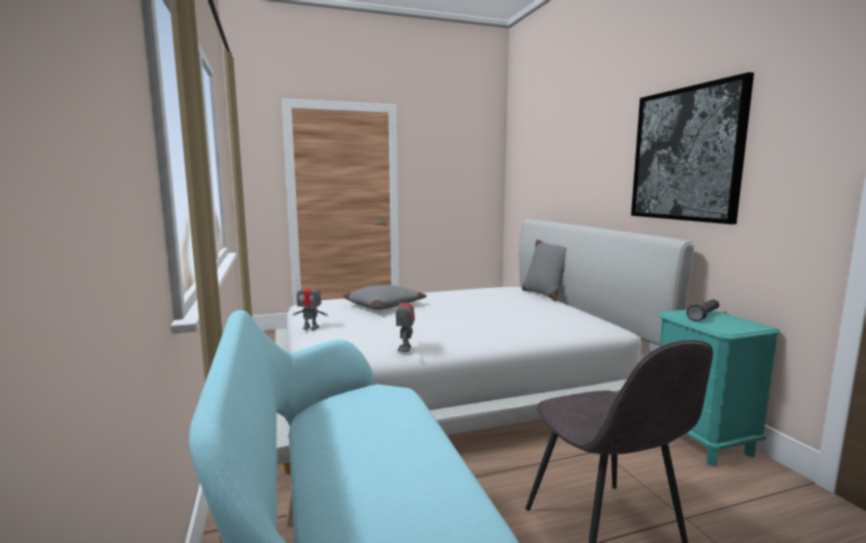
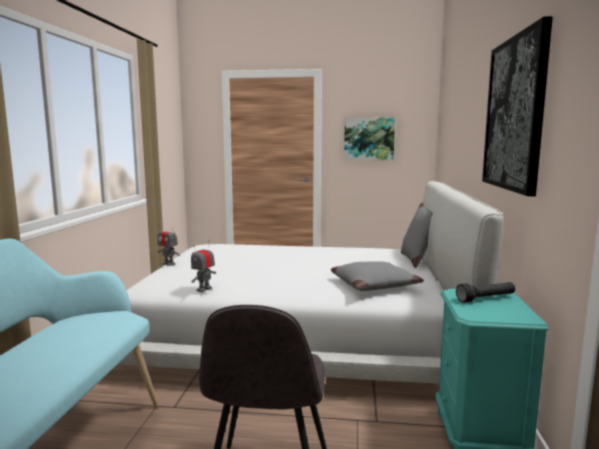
camera: 25 degrees right, 0 degrees up
(384, 305) = (250, 253): grey pillow -> grey pillow (374, 285)
(445, 179) = (369, 139): none -> picture

